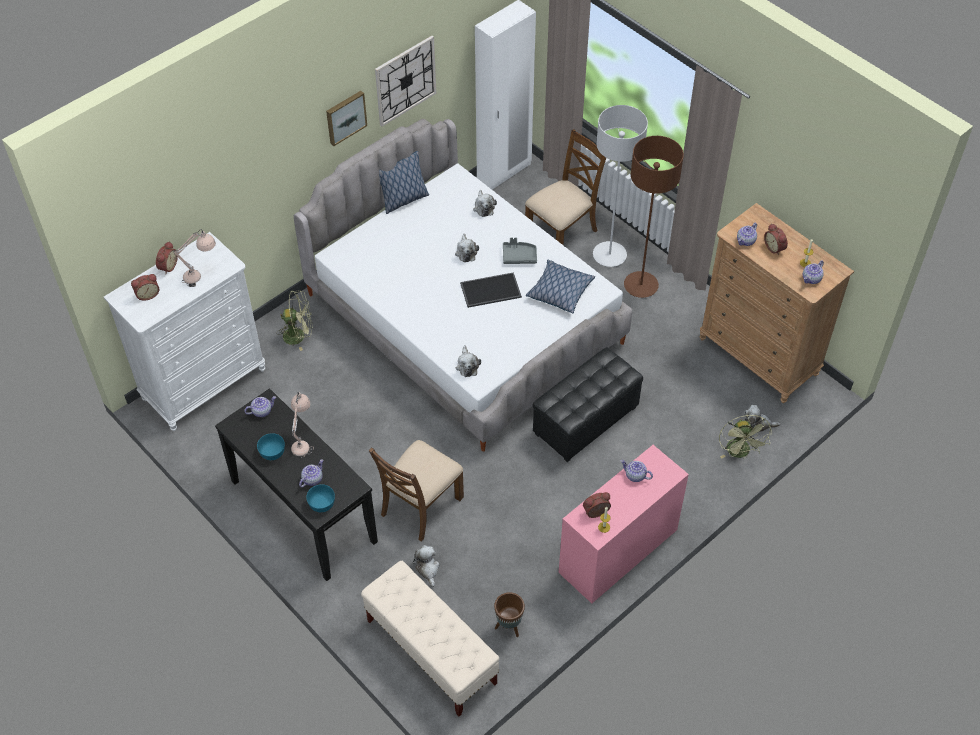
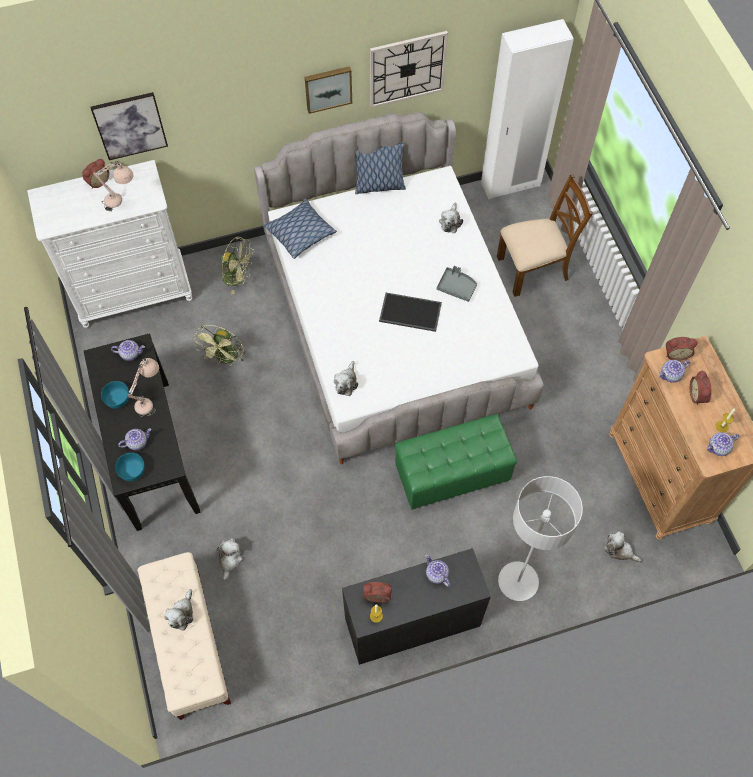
camera: 25 degrees right, 10 degrees up
(147, 294) = (65, 203): alarm clock -> alarm clock (676, 353)
(188, 201) = (130, 125): none -> picture
(420, 506) = (256, 494): brown chair -> none
(466, 252) = (408, 262): plush toy -> plush toy (182, 613)
(509, 627) = (271, 652): brown planter -> none
(559, 291) = (476, 340): pillow -> pillow (300, 233)
(585, 421) = (452, 473): black ottoman -> green ottoman
(609, 255) = (566, 310): grey floor lamp -> grey floor lamp (518, 581)
(618, 551) = (412, 623): pink desk -> black desk
(641, 285) = (580, 354): brown floor lamp -> none
(740, 453) = (585, 573): green fan -> green fan (225, 359)

